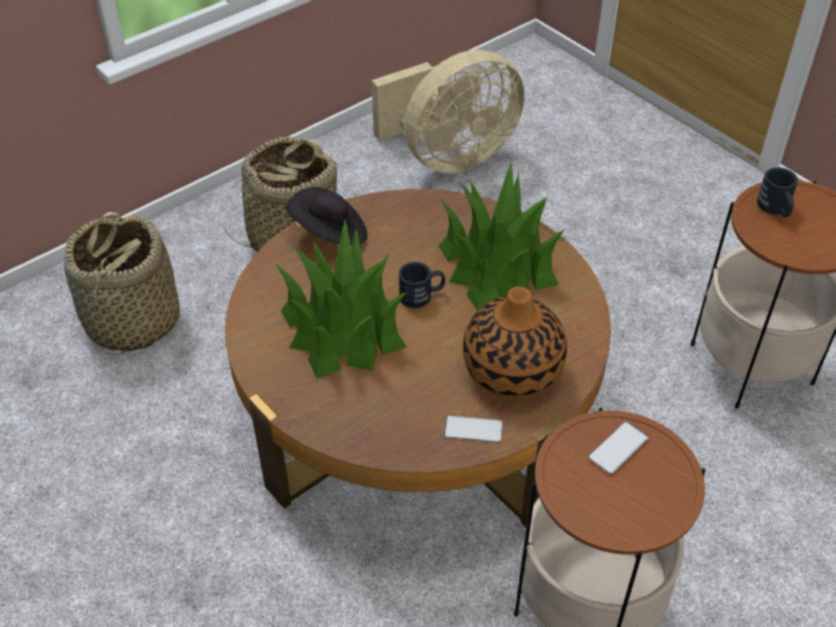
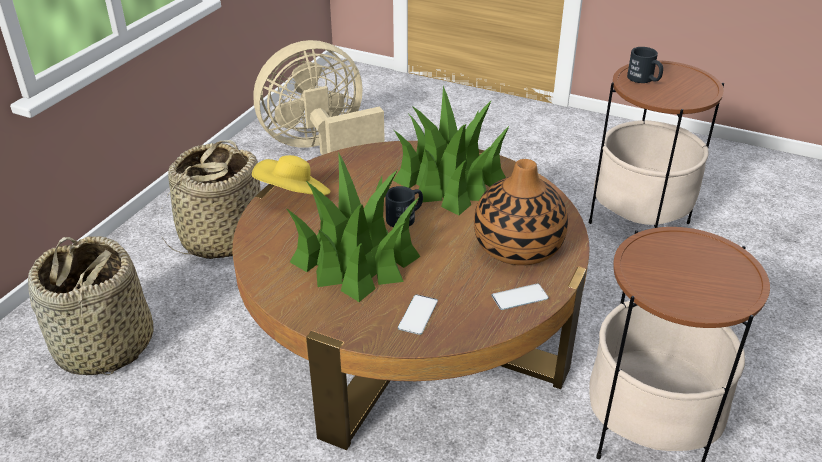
camera: 25 degrees left, 10 degrees down
(330, 233) = (294, 195): black hat -> yellow hat
(450, 157) = (321, 149): beige fan -> beige fan turned 150 degrees counterclockwise
(618, 448) = (672, 252): phone -> phone (418, 315)

